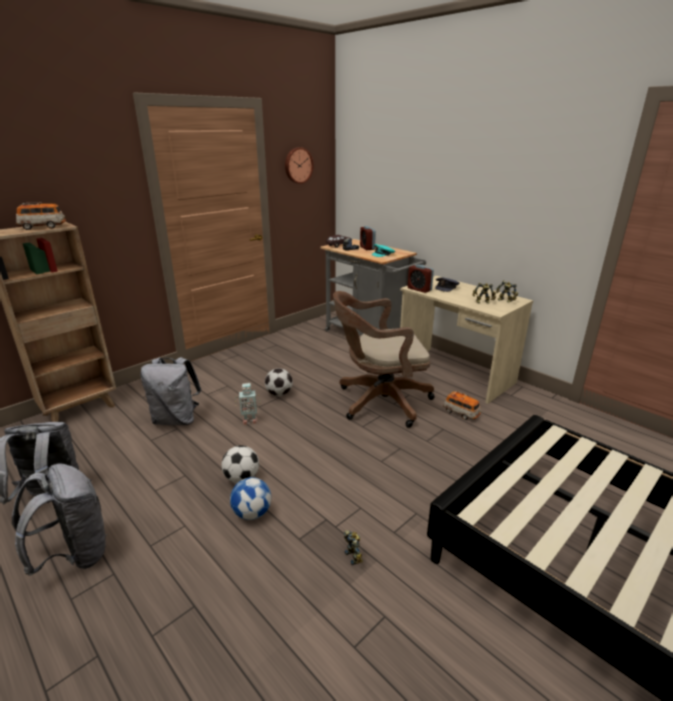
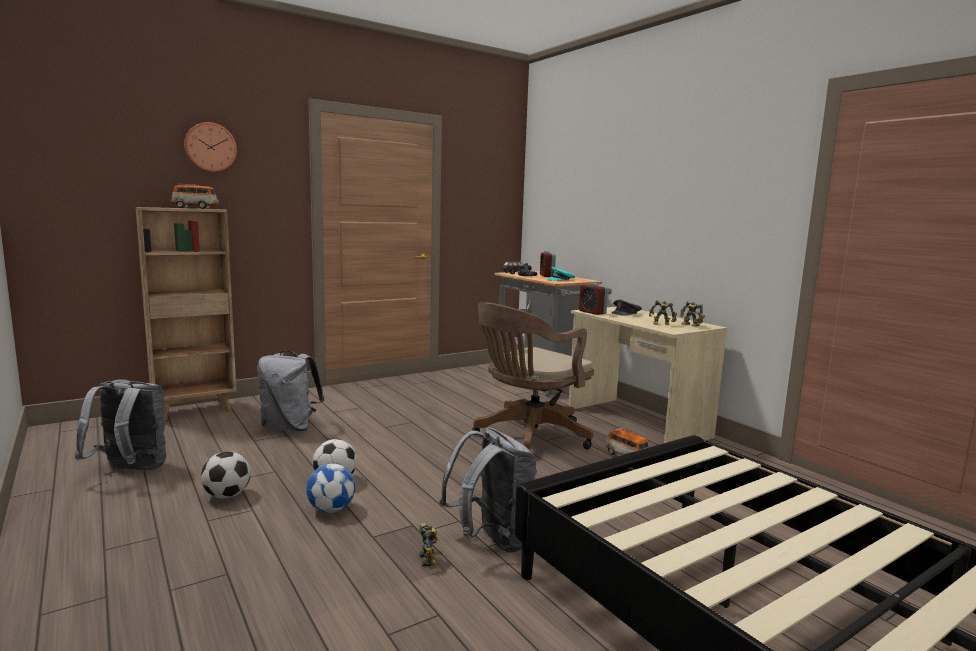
camera: 10 degrees right, 15 degrees down
(75, 554) = (127, 517): grey backpack -> grey backpack (491, 540)
(249, 421) = (368, 437): toy robot -> none
(279, 394) = (414, 419): football -> football (227, 495)
(298, 165) = (478, 187): wall clock -> wall clock (210, 147)
(379, 402) = (528, 437): brown office chair -> brown office chair turned 45 degrees counterclockwise

